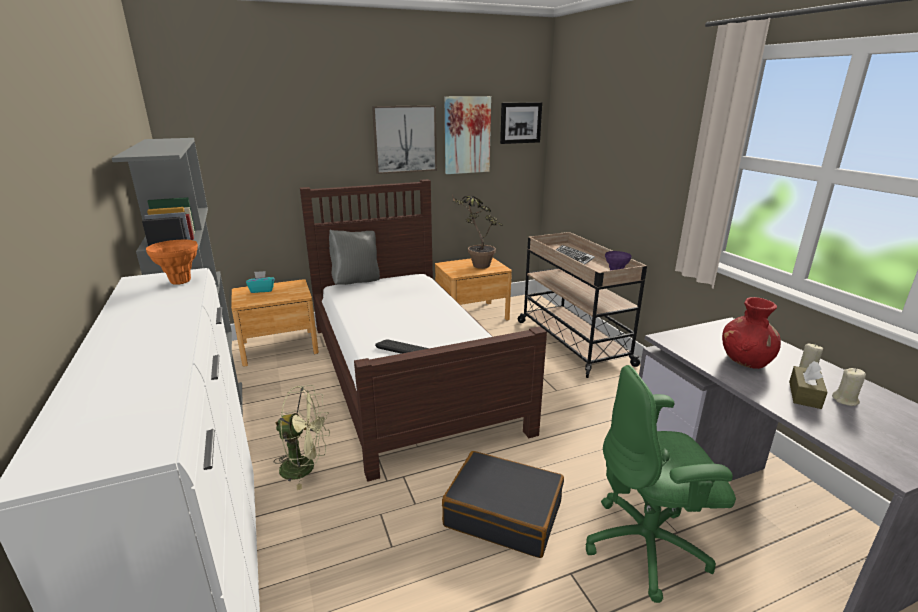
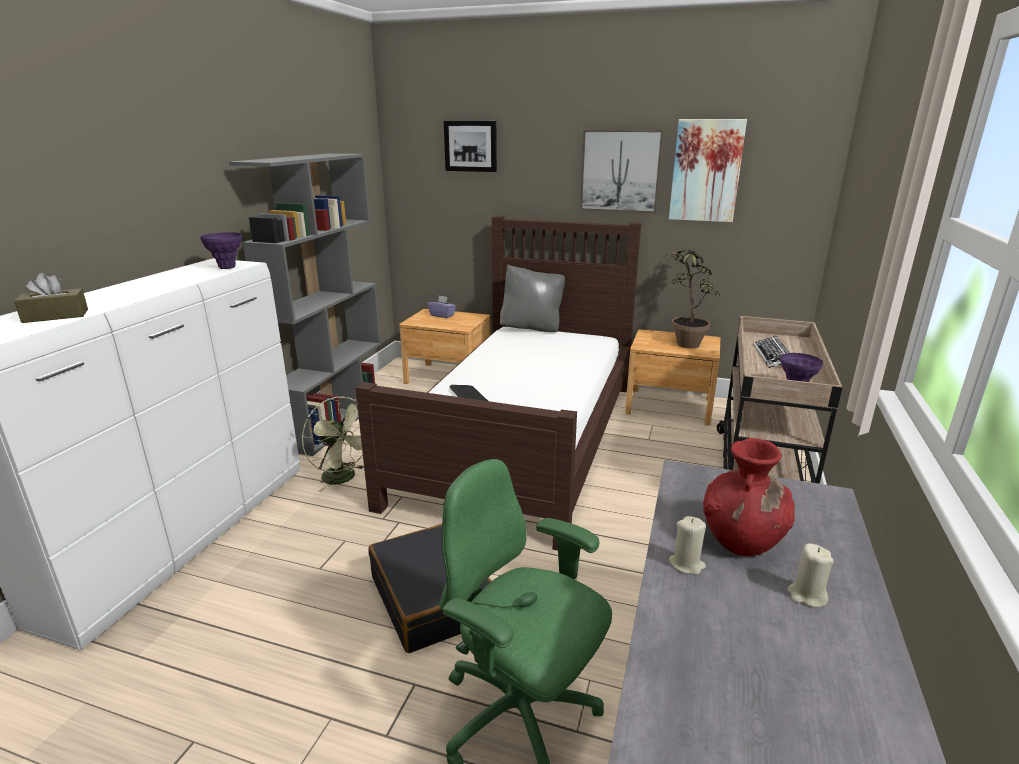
camera: 40 degrees right, 0 degrees up
(180, 282) = (227, 267): orange vase -> purple vase
(262, 290) = (442, 315): turquoise tissue box -> purple tissue box
(520, 123) = (794, 157): picture -> picture (471, 146)
(804, 395) = (736, 612): brown tissue box -> brown tissue box (55, 316)
(845, 400) = (790, 653): beige candle -> beige candle (686, 564)

